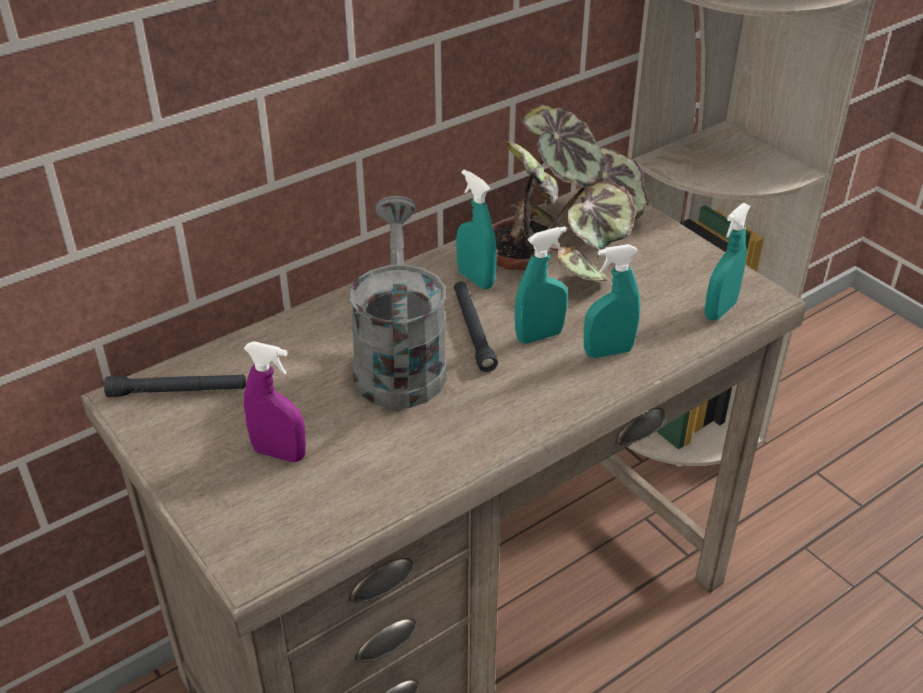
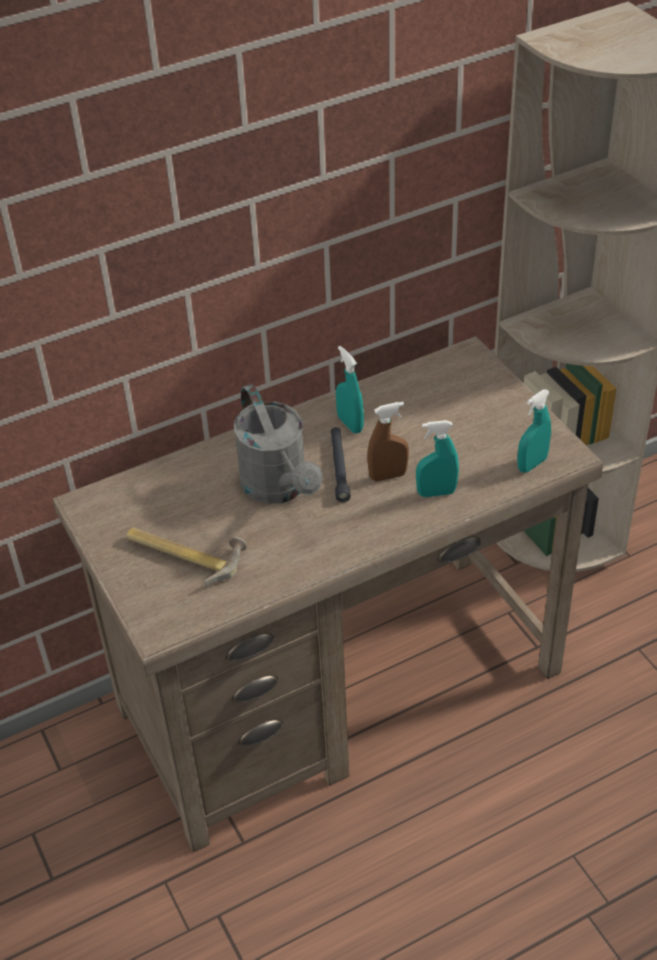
camera: 10 degrees right, 5 degrees up
(177, 391) = (119, 501): black flashlight -> none
(279, 453) = (185, 553): purple spray bottle -> hammer
(399, 360) = (280, 488): grey watering can -> grey watering can turned 150 degrees clockwise
(539, 336) = (388, 476): turquoise spray bottle -> brown spray bottle
(566, 244) = (427, 397): potted plant -> none

